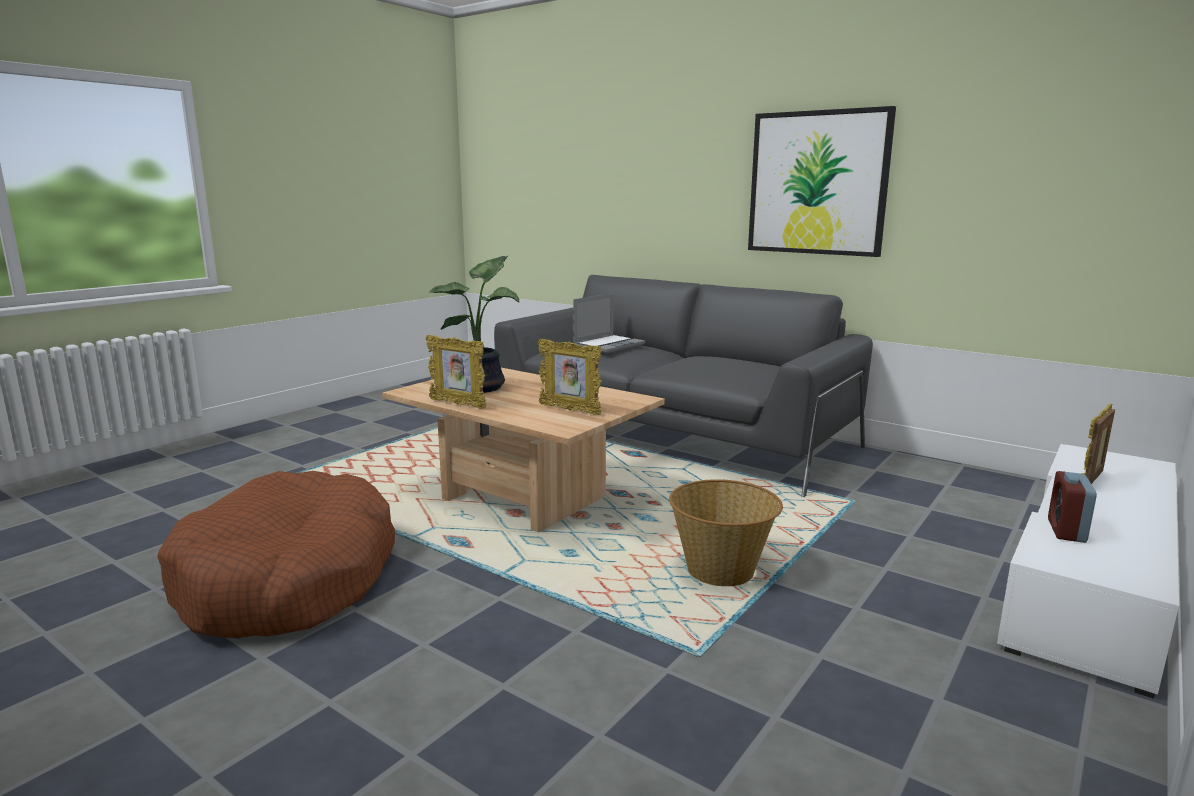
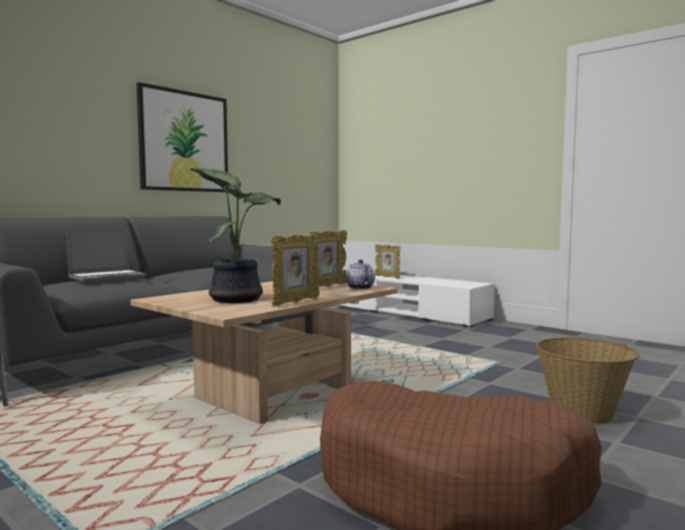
camera: 85 degrees left, 10 degrees down
(560, 422) = (359, 288): none -> teapot
(609, 345) = (108, 278): laptop -> laptop turned 90 degrees clockwise
(721, 572) = (409, 353): basket -> basket (582, 413)
(1066, 531) = (438, 283): alarm clock -> none

